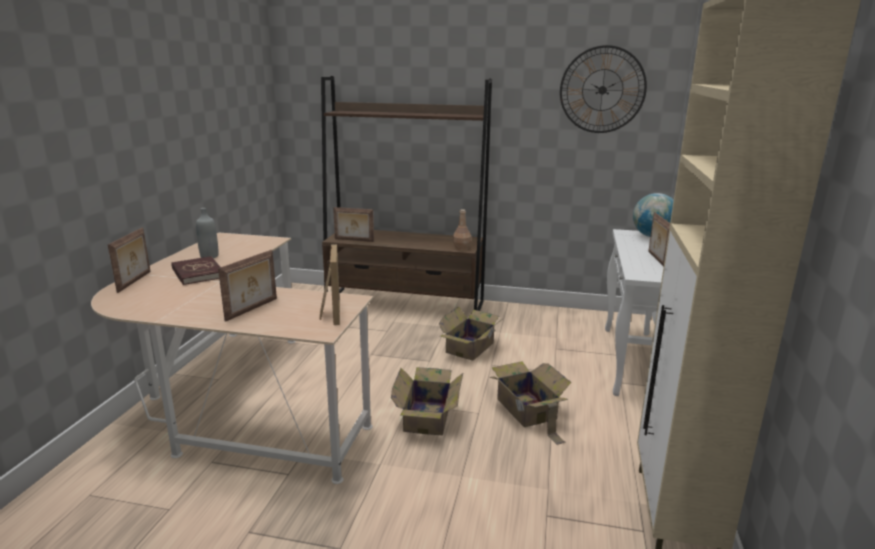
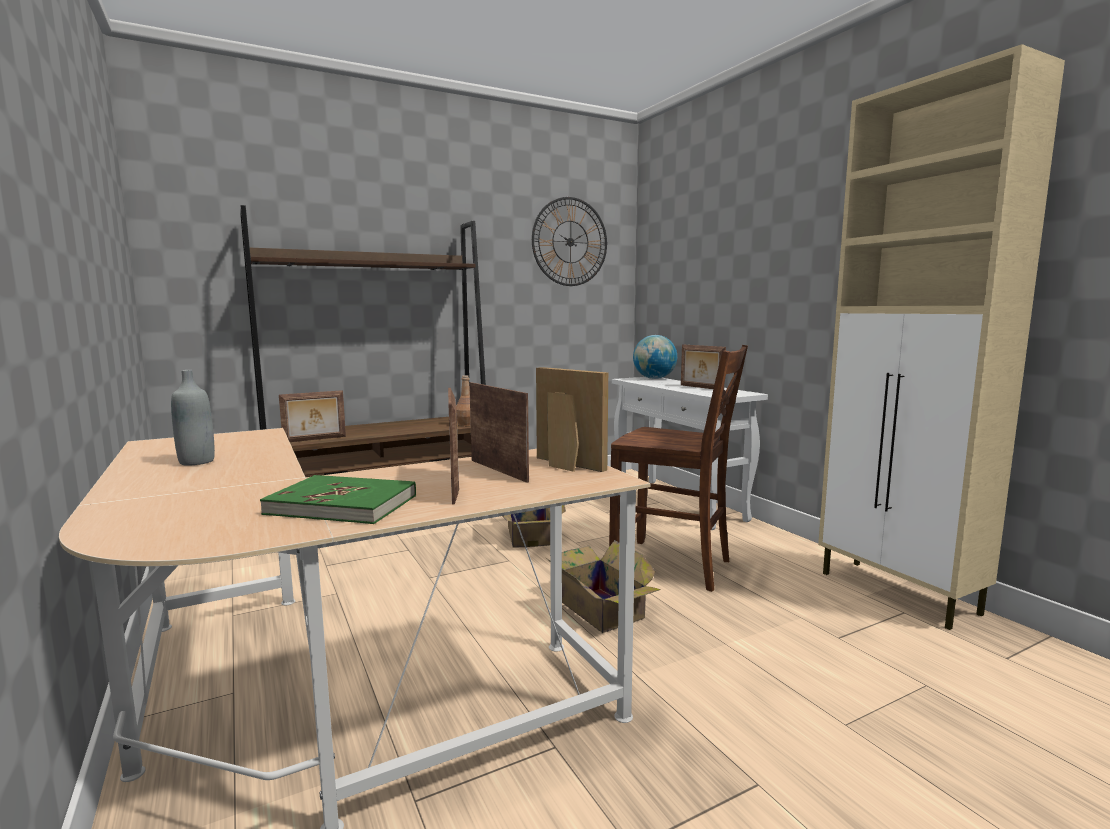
camera: 40 degrees left, 10 degrees down
(135, 281) = (122, 510): picture frame -> picture frame (500, 470)
(193, 305) = (342, 505): none -> green book
(197, 273) = (232, 478): red book -> none
(527, 411) = (673, 566): cardboard box -> brown chair

